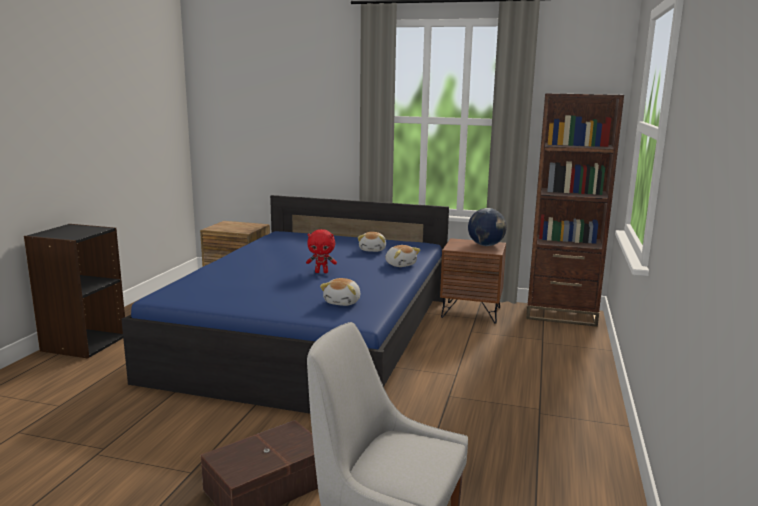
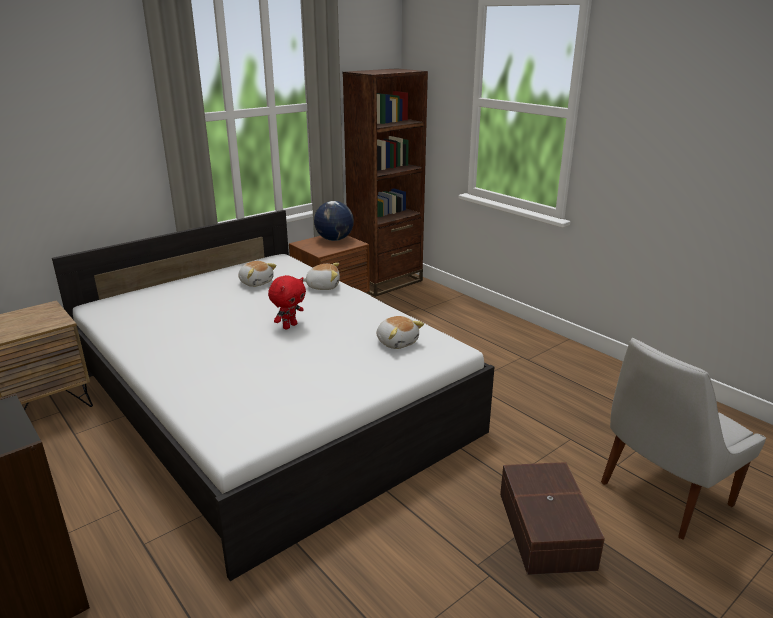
camera: 55 degrees left, 10 degrees up
(313, 335) = (269, 403): blue bed -> white bed

